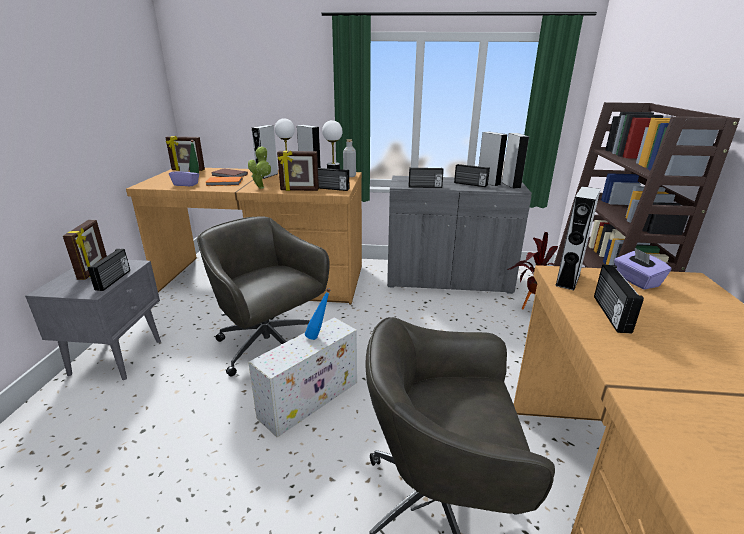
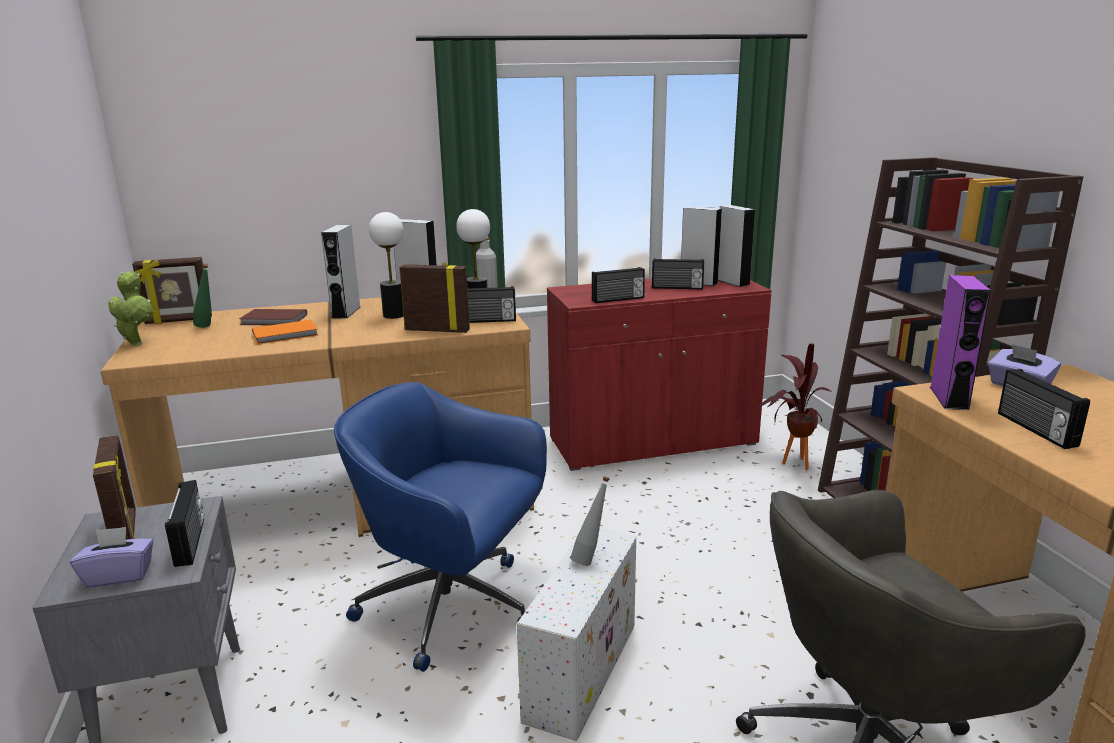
camera: 20 degrees left, 5 degrees down
(186, 184) = (215, 347): purple tissue box -> purple tissue box (119, 575)
(261, 187) = (365, 334): potted plant -> potted plant (137, 343)
(270, 347) = (452, 608): grey office chair -> blue office chair
(299, 190) = (437, 330): picture frame -> picture frame turned 150 degrees counterclockwise
(318, 336) = (590, 559): blue bottle -> grey bottle
(448, 280) = (653, 442): grey cabinet -> red cabinet
(568, 279) = (949, 398): grey speaker -> purple speaker

